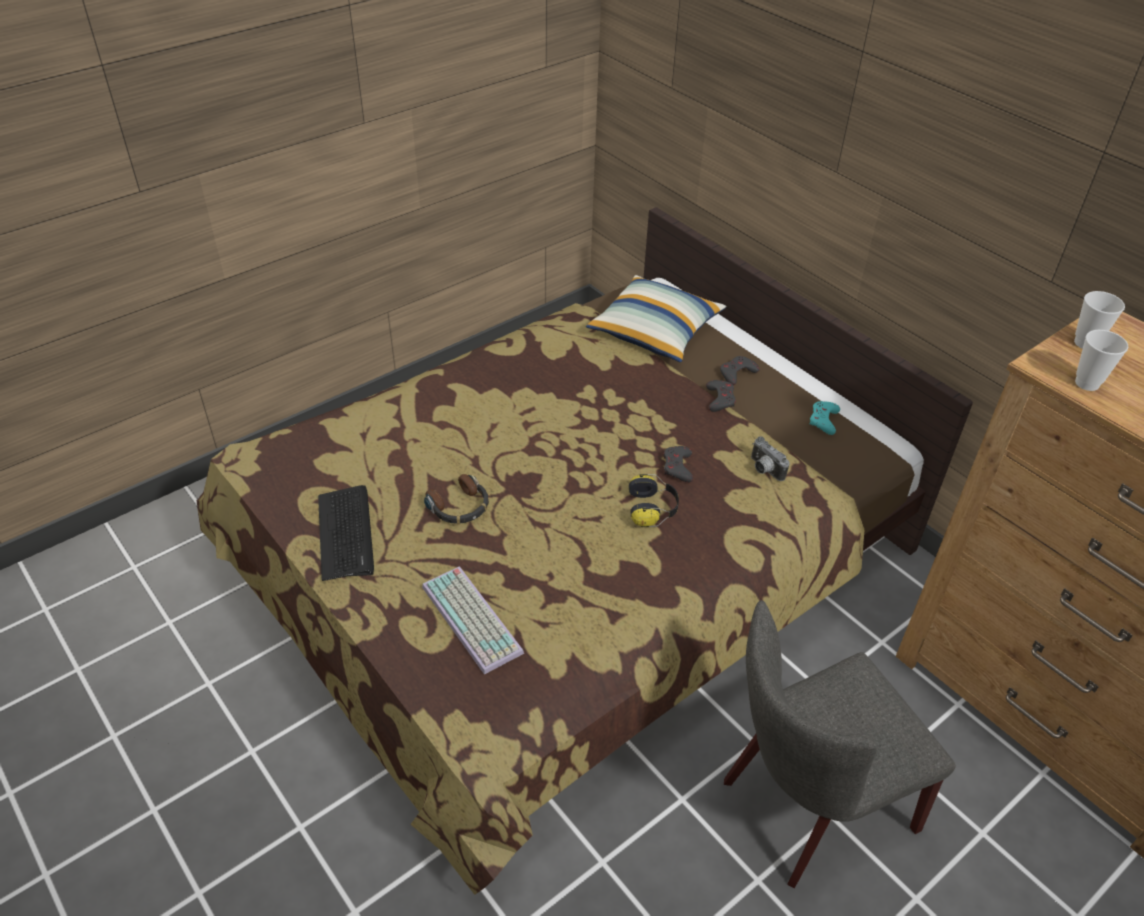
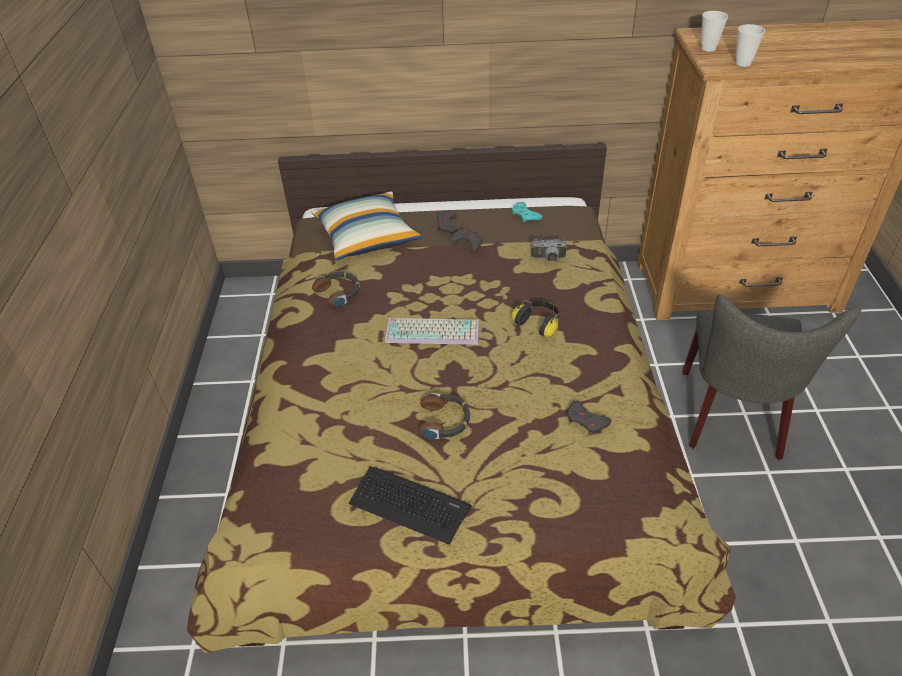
camera: 50 degrees left, 0 degrees up
(474, 619) = (565, 466): keyboard -> keyboard (434, 331)
(557, 355) = (339, 292): none -> headphones
(677, 467) = (511, 293): grey game controller -> grey game controller (586, 420)

